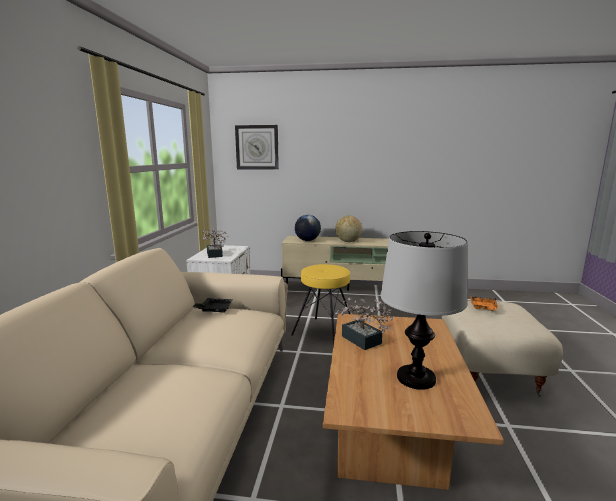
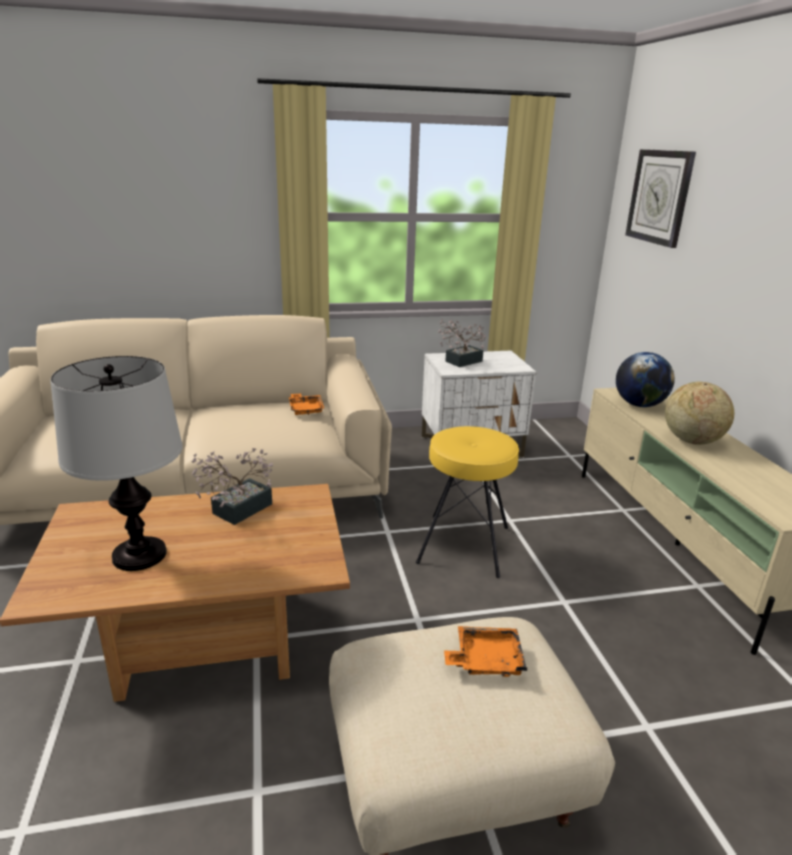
camera: 70 degrees right, 10 degrees up
(214, 309) = (305, 409): black tray -> orange tray

